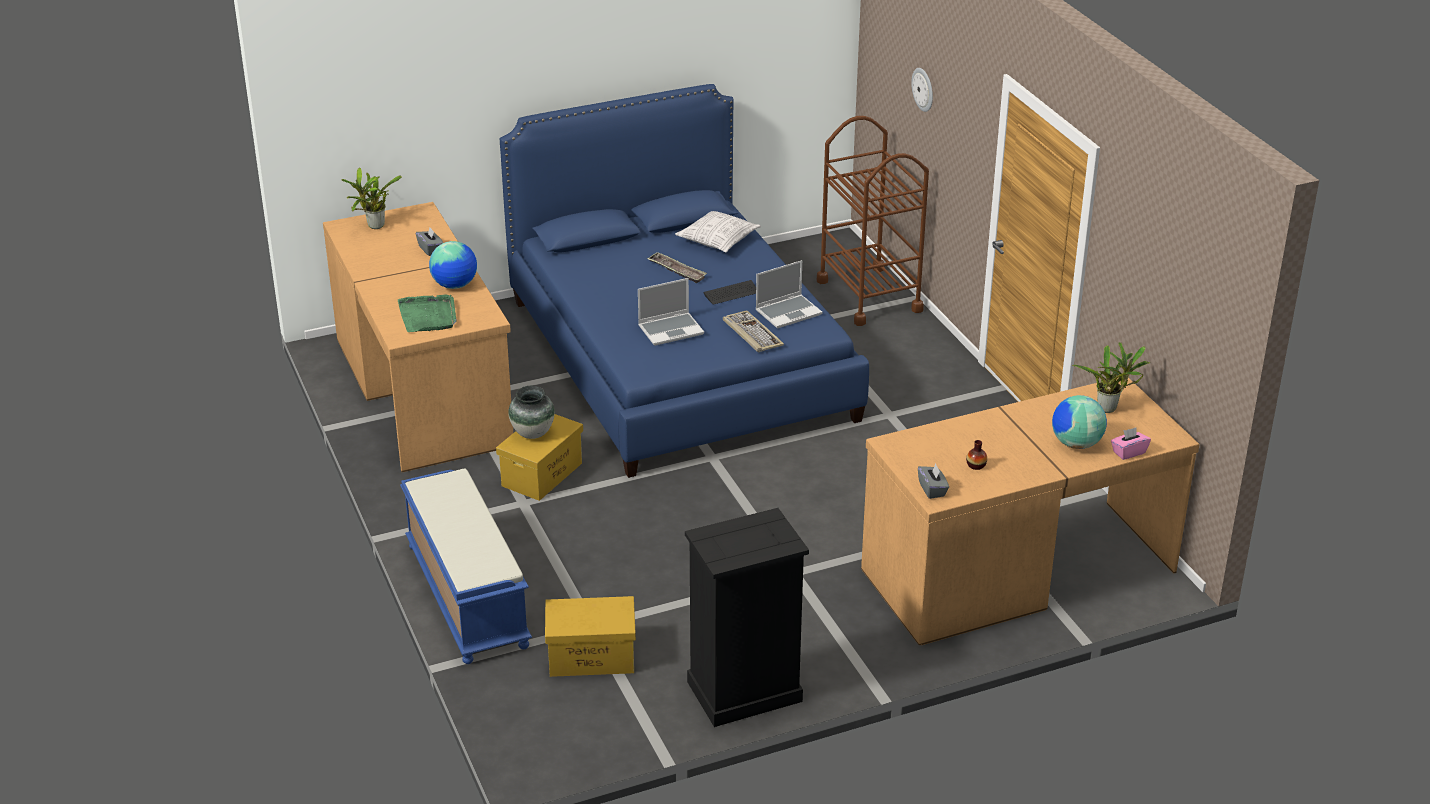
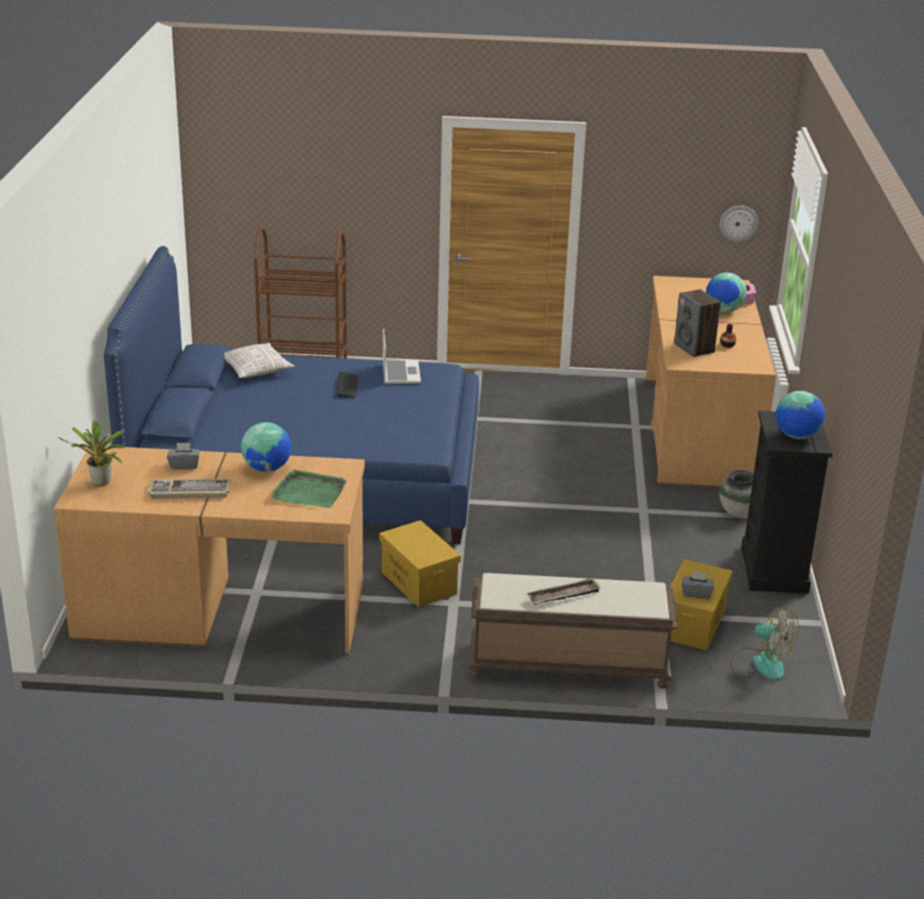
camera: 65 degrees left, 5 degrees down
(465, 595) = (567, 665): blue bench -> brown bench
(533, 433) = (414, 546): vase -> vase (737, 512)
(549, 718) = (760, 663): none -> fan
(671, 330) = (379, 421): laptop -> none
(677, 271) = (285, 397): tray -> tray (563, 595)
(735, 543) = (797, 436): none -> globe
(751, 334) = (417, 394): keyboard -> keyboard (189, 491)
(923, 89) = (311, 179): wall clock -> wall clock (738, 223)
(932, 490) = (747, 366): grey tissue box -> grey tissue box (696, 593)
(943, 445) = (694, 348): none -> speaker
(1109, 408) = (689, 290): potted plant -> none

